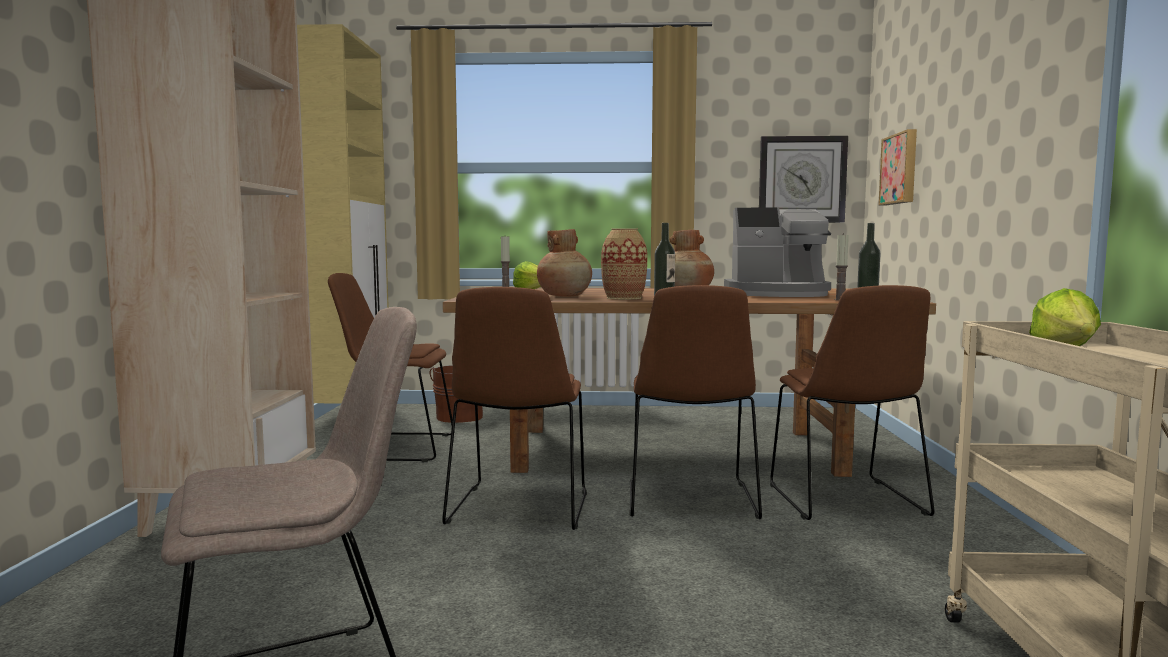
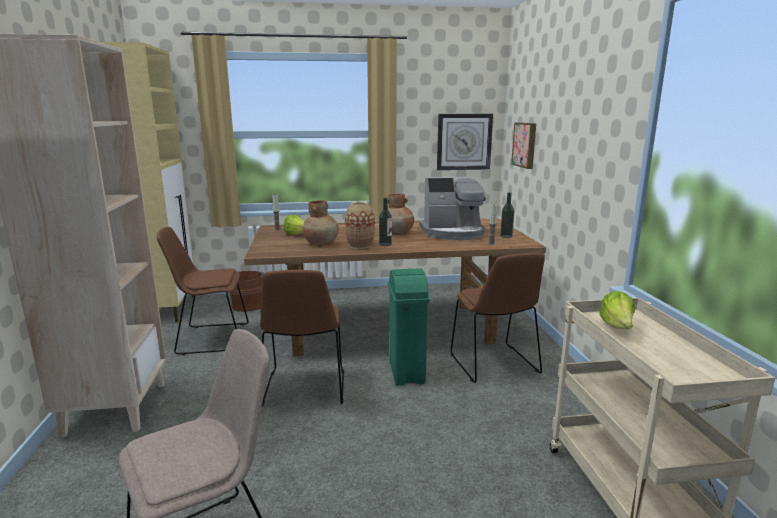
camera: 10 degrees left, 10 degrees up
(690, 502) = (406, 373): brown chair -> green trash can

